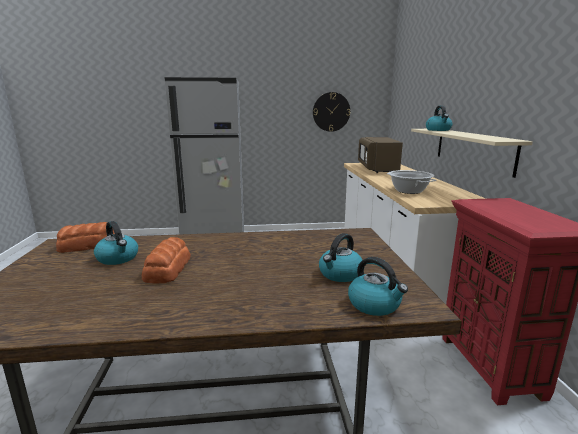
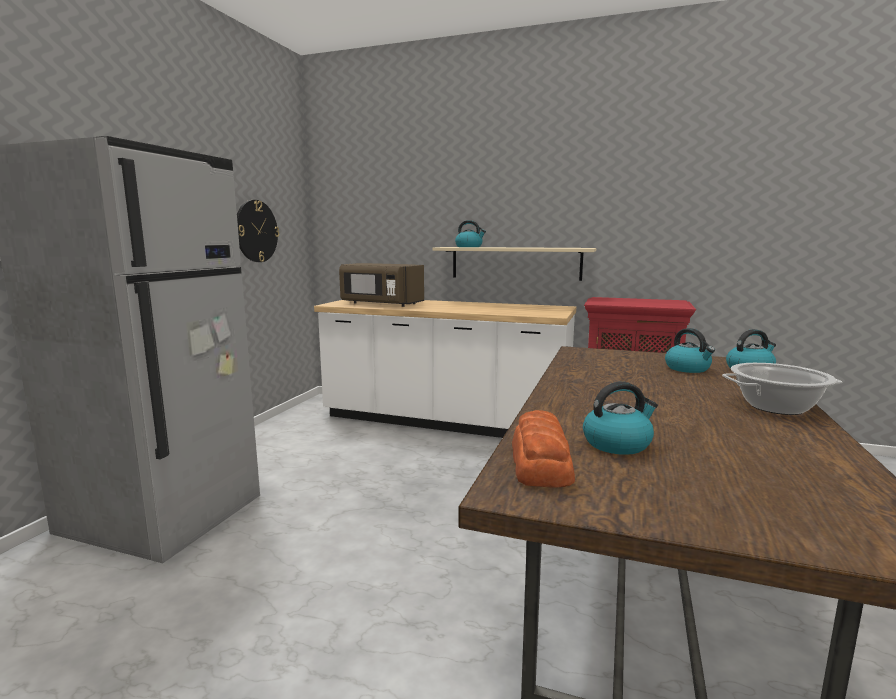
camera: 65 degrees left, 5 degrees down
(167, 269) = (666, 420): bread -> none
(409, 191) = (504, 311): cooking pot -> cooking pot (776, 407)

